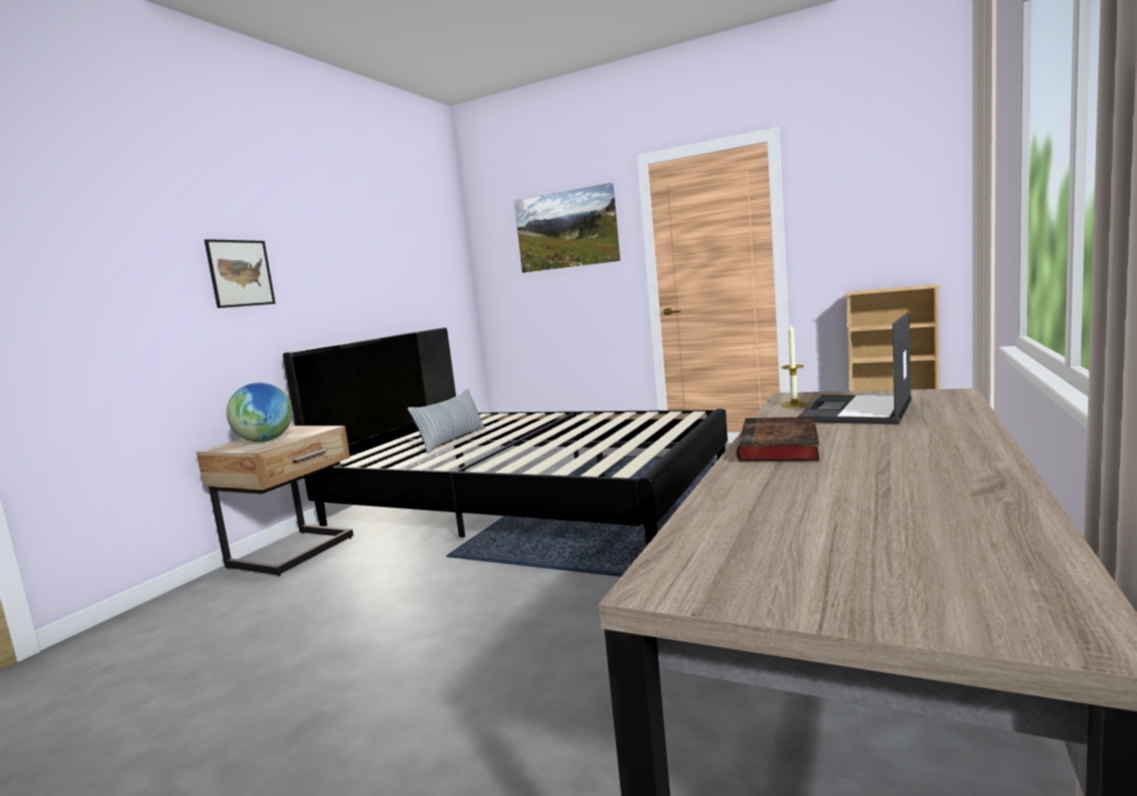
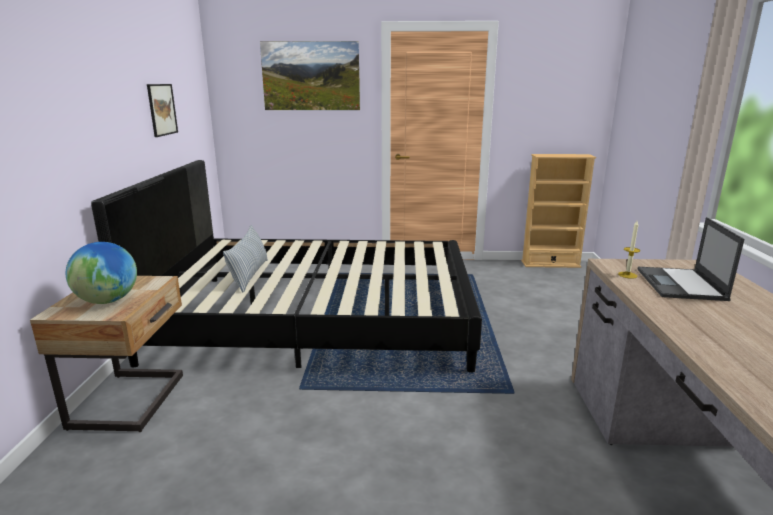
camera: 25 degrees left, 10 degrees up
(240, 273) = (46, 115): picture -> picture (162, 109)
(780, 447) = (697, 329): book -> none

